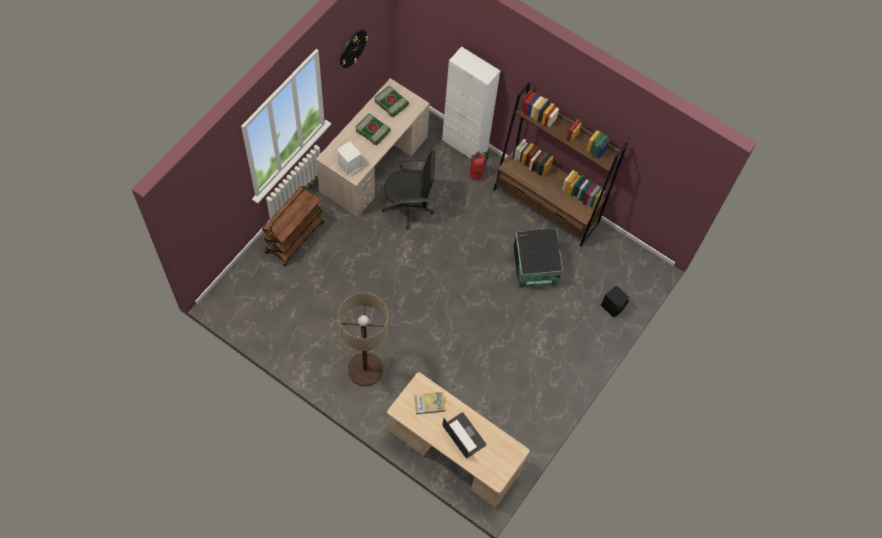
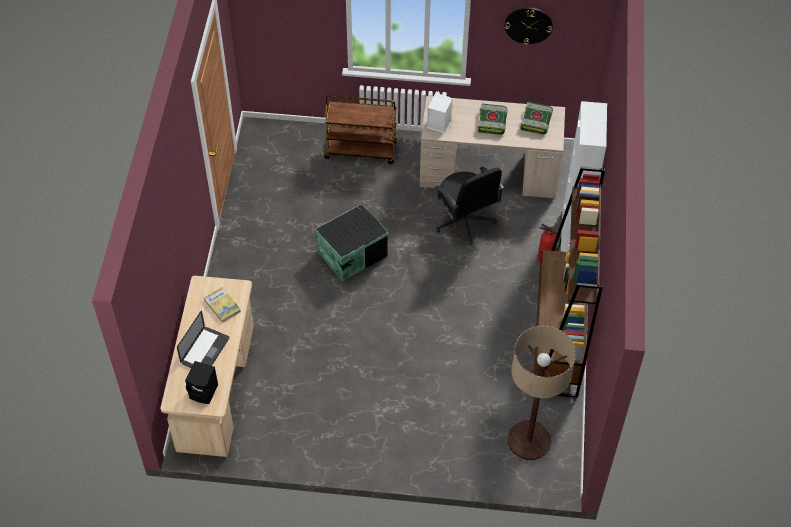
camera: 65 degrees right, 10 degrees down
(365, 369) = (259, 272): floor lamp -> floor lamp (529, 440)
(534, 266) = (477, 361): black storage box -> black storage box (351, 253)
(613, 306) = (483, 458): black speaker -> black speaker (204, 392)

